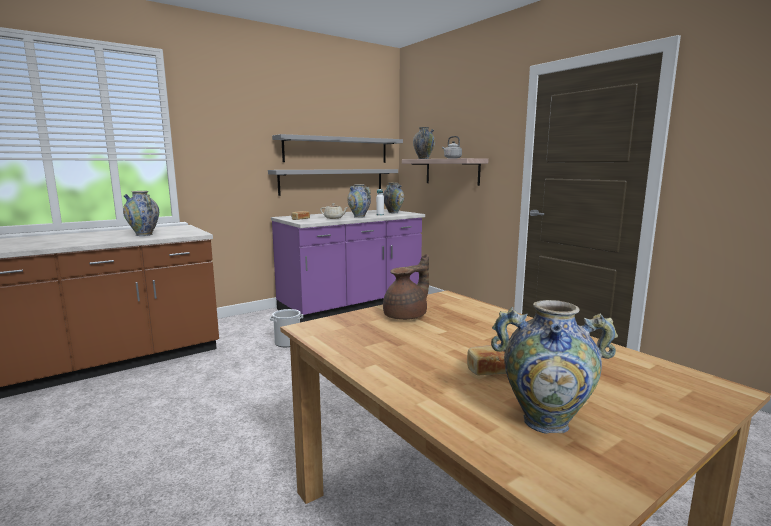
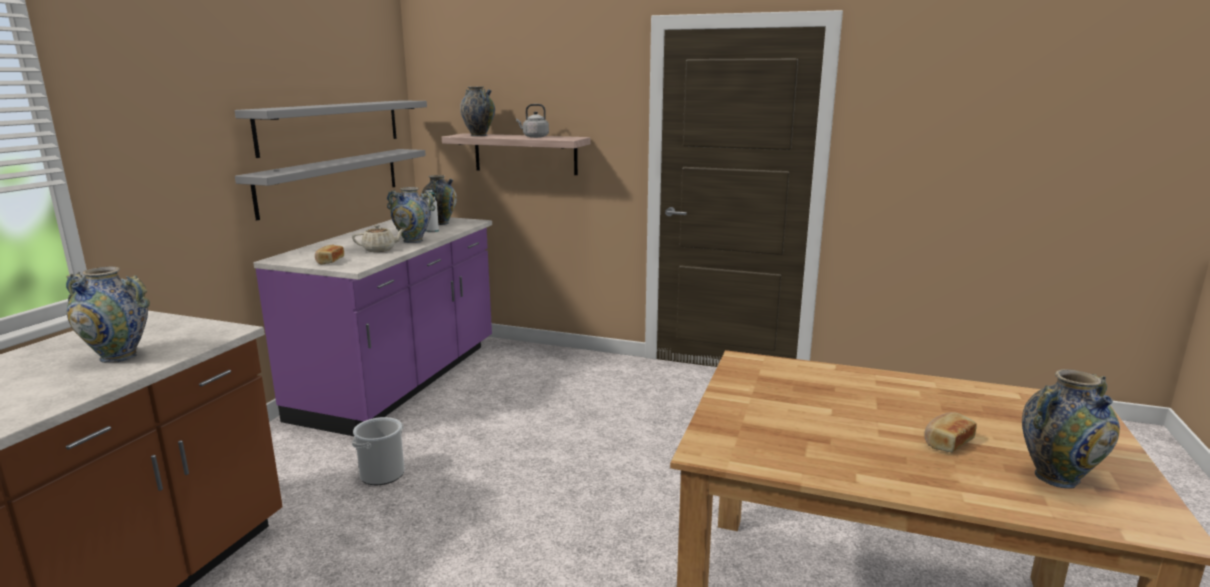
camera: 35 degrees left, 5 degrees up
(407, 316) = (762, 400): brown teapot -> none

